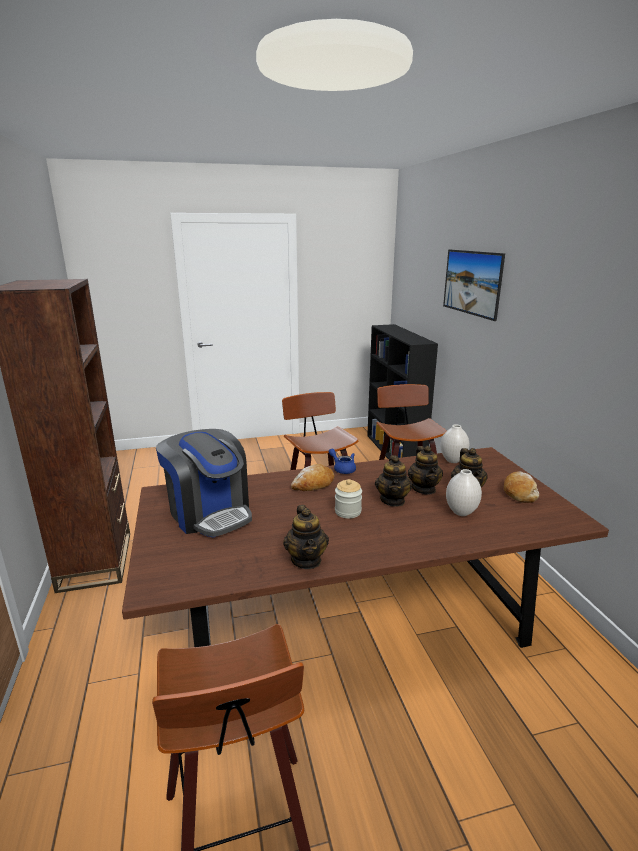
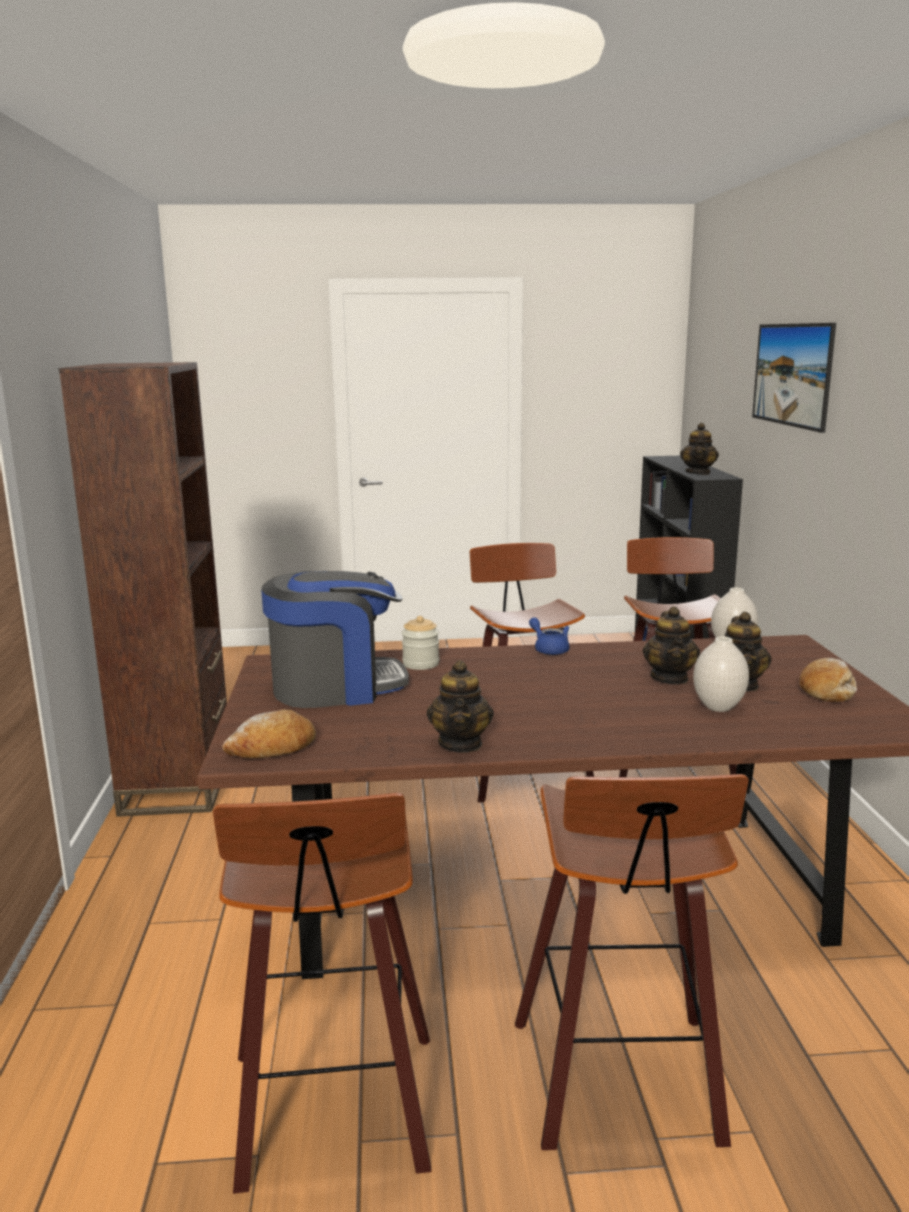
camera: 10 degrees right, 5 degrees down
(209, 513) = (336, 687): coffee machine -> coffee machine turned 75 degrees counterclockwise
(313, 484) = (498, 664): bread -> bread (273, 748)
(348, 511) = (540, 697): jar -> jar (421, 664)
(393, 500) = (614, 688): teapot -> teapot (698, 473)
(428, 779) = (622, 1085): none -> stool

